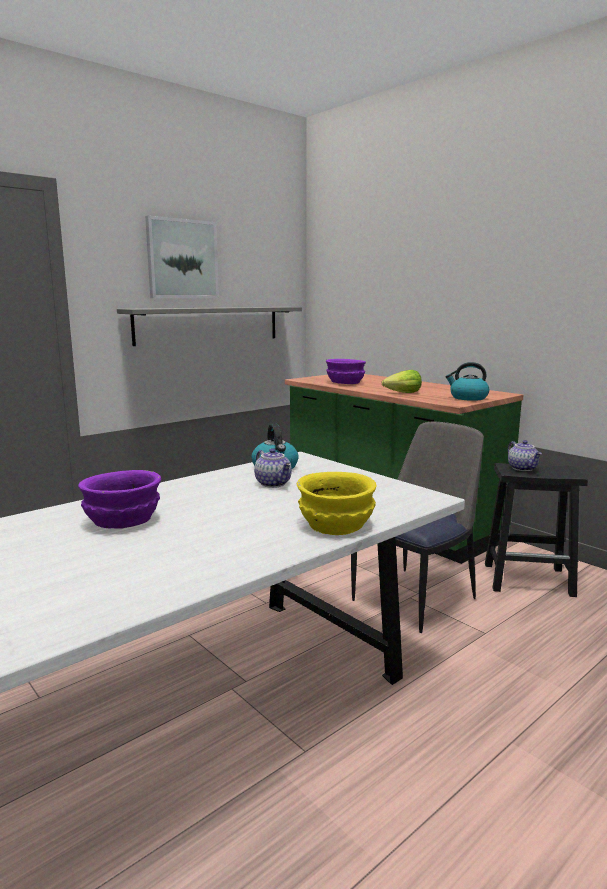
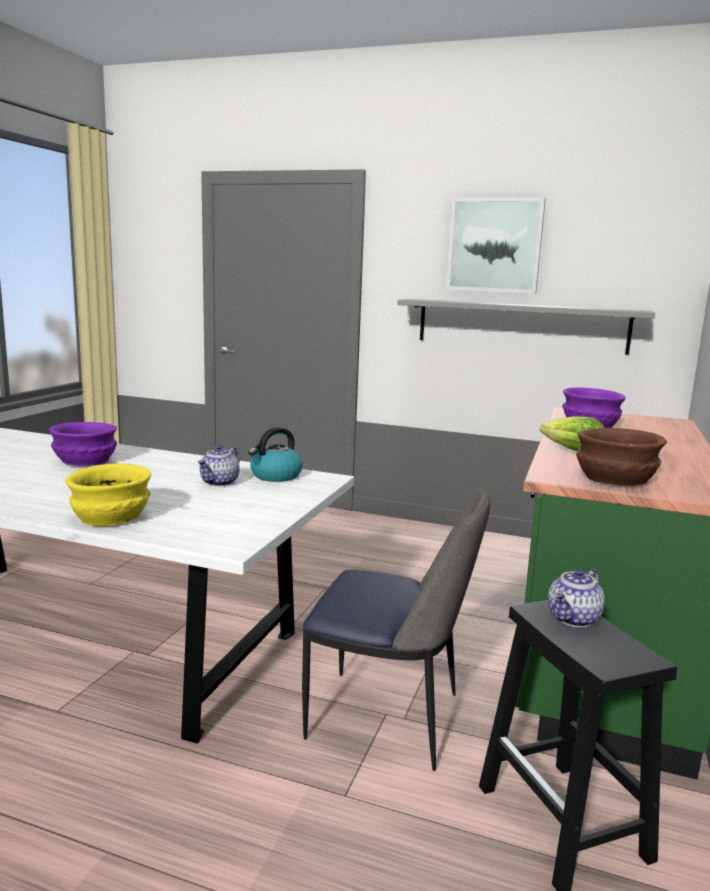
camera: 60 degrees right, 0 degrees up
(468, 398) = (614, 480): kettle -> brown bowl

